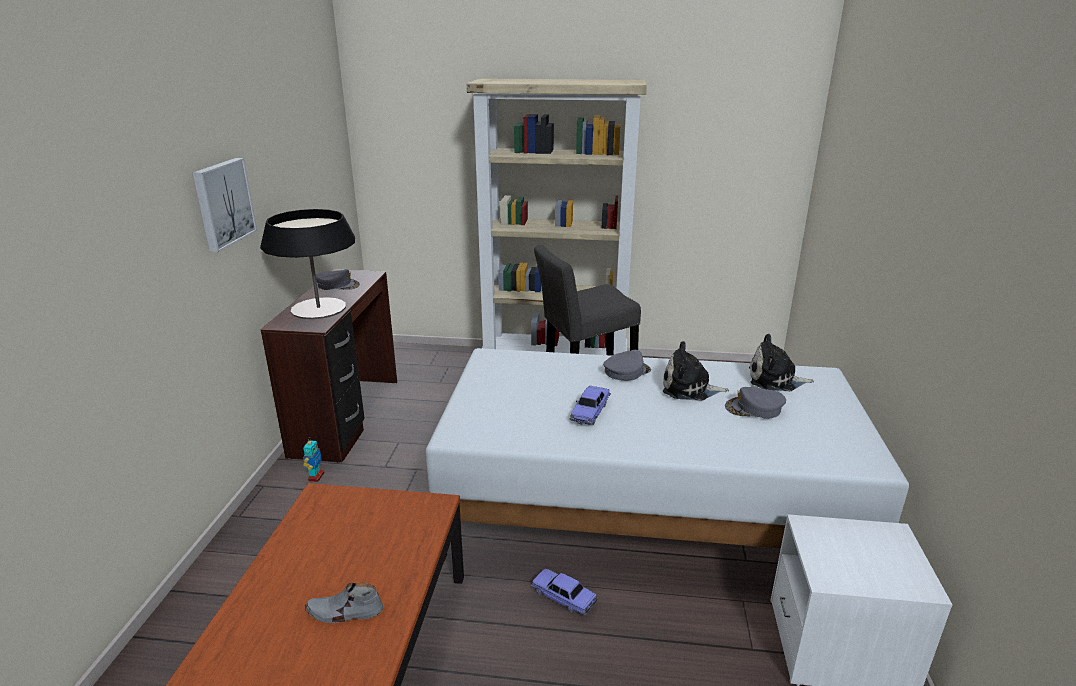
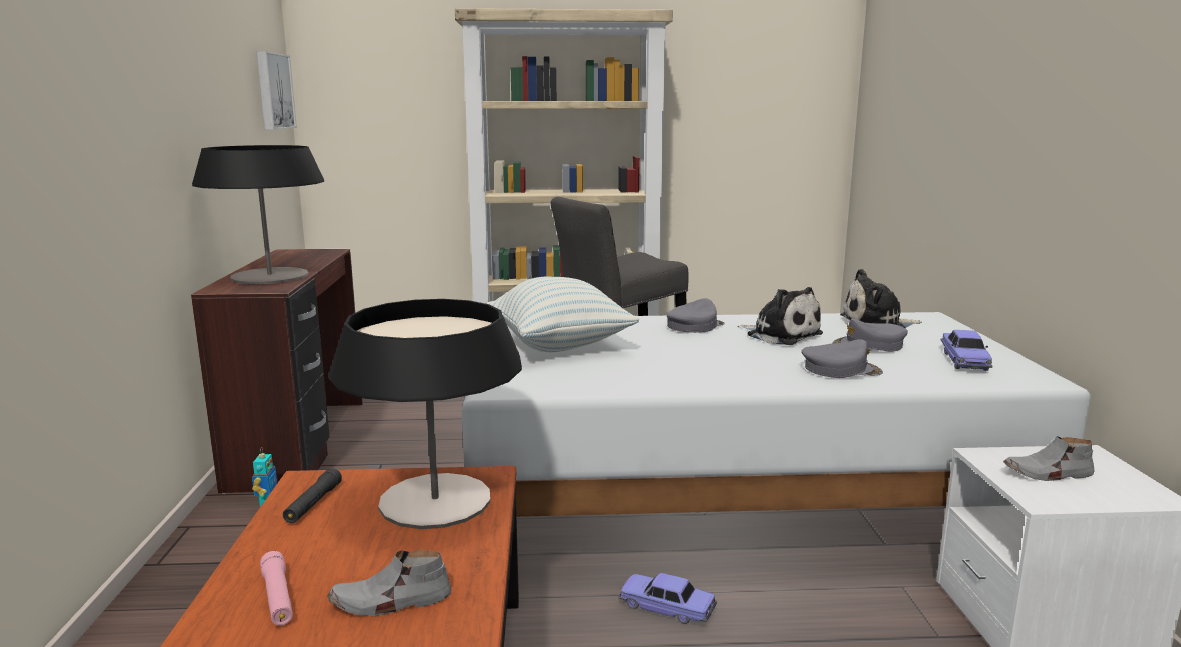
camera: 10 degrees left, 10 degrees down
(222, 203) = (147, 107): picture -> picture (273, 91)
(278, 599) = (278, 597): none -> pink flashlight
(318, 517) = (313, 504): none -> black flashlight
(338, 285) = (288, 259): grey cap -> grey cap (840, 369)
(396, 523) = (435, 500): none -> table lamp
(515, 387) = (559, 345): none -> pillow
(590, 411) = (669, 359): toy car -> toy car (964, 361)
(689, 388) = (781, 335): plush toy -> plush toy turned 135 degrees counterclockwise
(848, 551) = (1048, 474): none -> grey shoe

